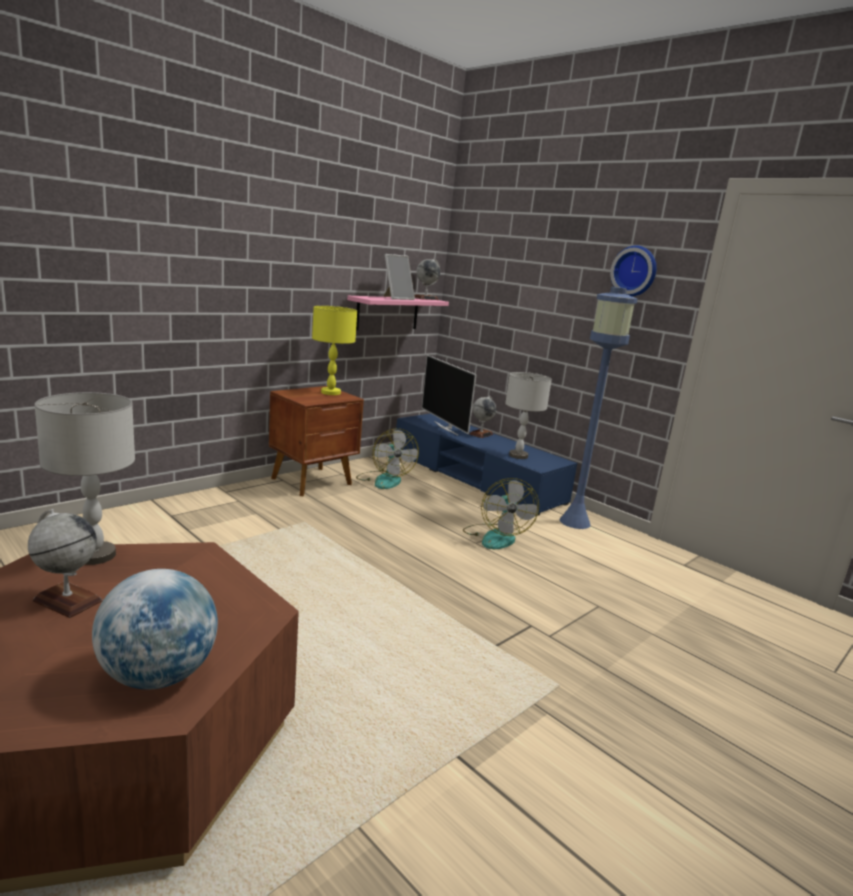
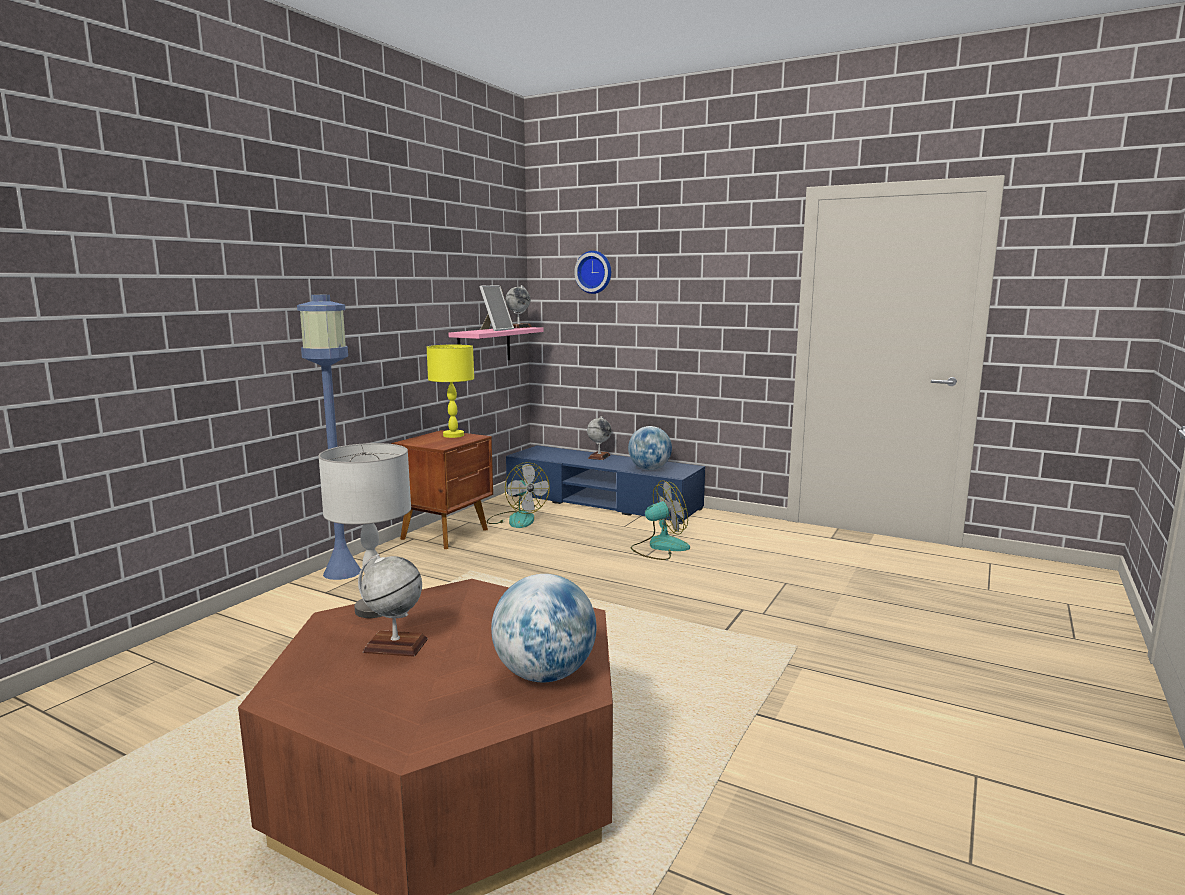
camera: 15 degrees left, 5 degrees down
(446, 428) = (562, 456): television -> none
(496, 536) = (659, 547): fan -> fan turned 90 degrees counterclockwise
(518, 456) = (649, 469): grey table lamp -> globe
(574, 522) = (718, 522): blue floor lamp -> blue floor lamp (342, 572)
(635, 271) = (733, 276): wall clock -> wall clock (594, 272)

